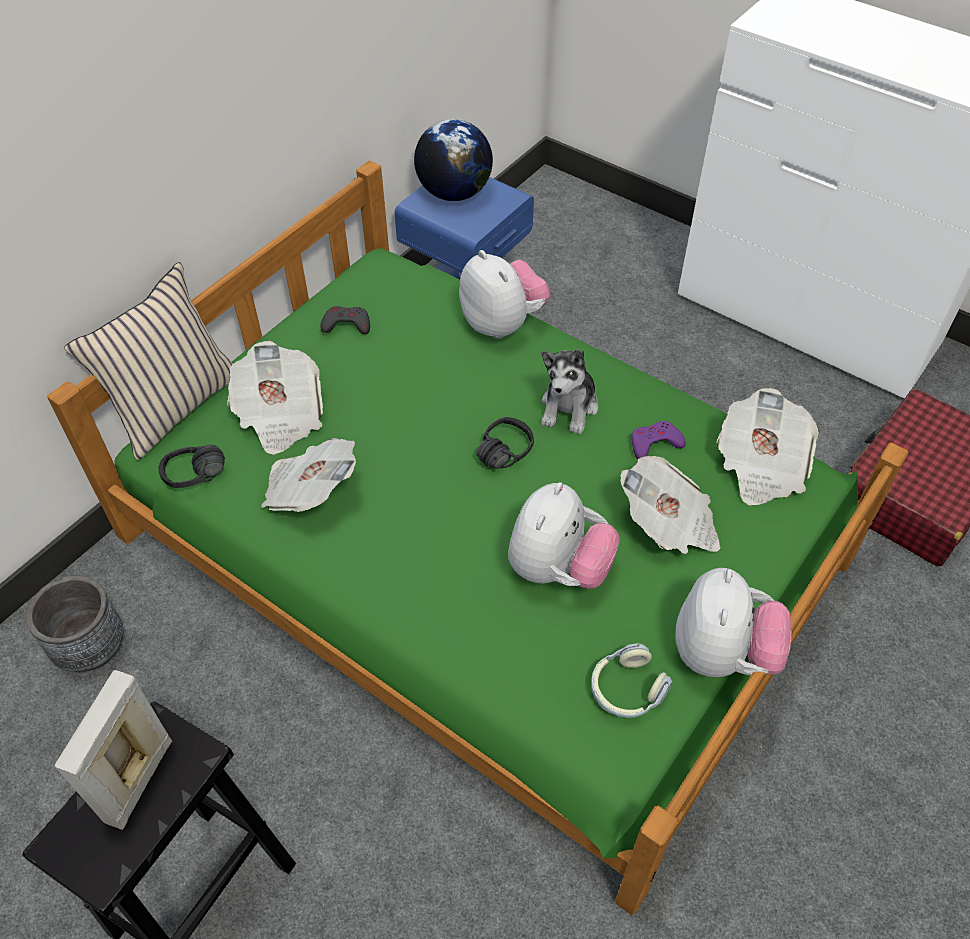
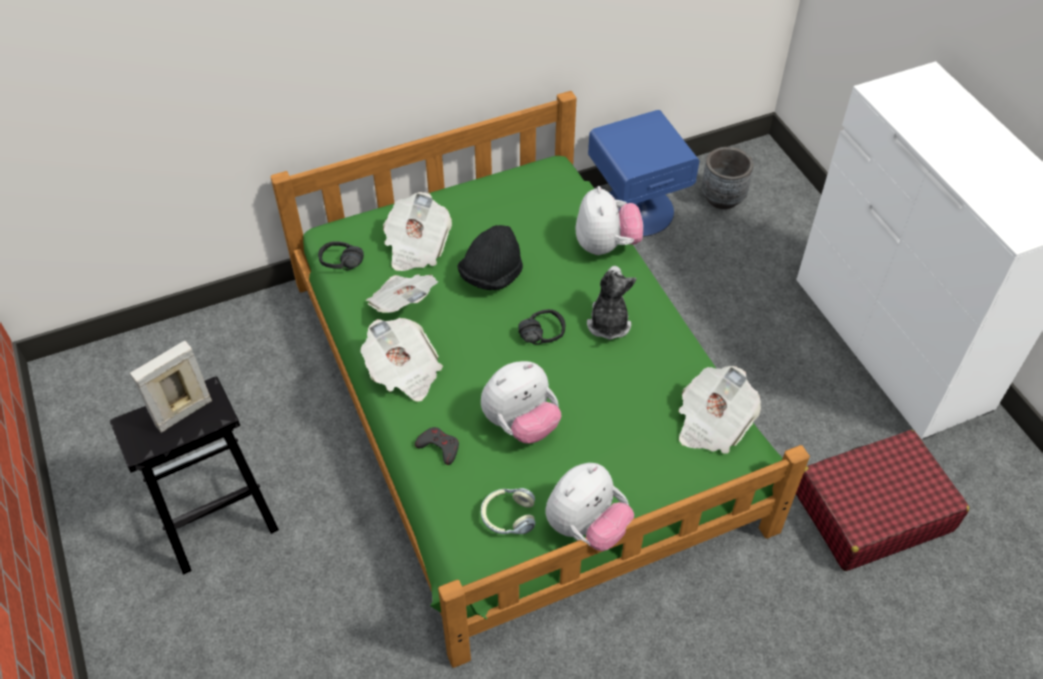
camera: 30 degrees right, 0 degrees up
(92, 648) = (242, 347): grey planter -> grey planter (722, 198)
(175, 406) = (358, 213): beige pillow -> none
(346, 324) = (500, 202): grey game controller -> grey game controller (439, 447)
(396, 411) = (491, 275): none -> black hat
(454, 193) = (640, 134): globe -> none
(569, 407) = (608, 323): plush toy -> plush toy turned 135 degrees clockwise
(654, 443) = (648, 374): purple game controller -> none
(668, 525) = (615, 431): newspaper -> newspaper (404, 372)

